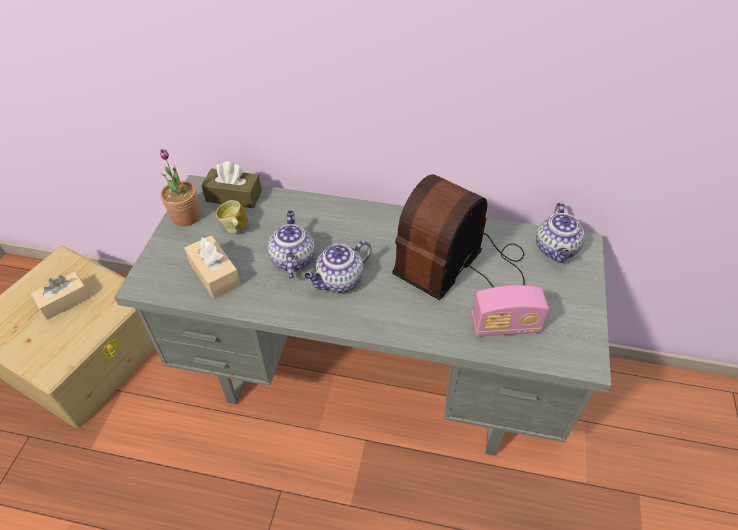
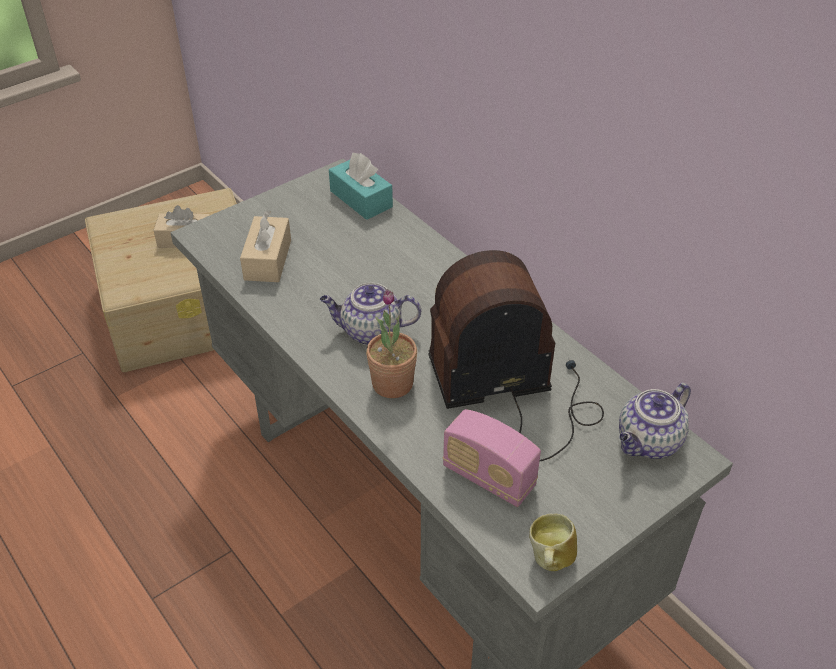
camera: 40 degrees right, 5 degrees down
(186, 216) = (298, 195): potted plant -> potted plant (392, 384)
(234, 196) = (361, 199): brown tissue box -> turquoise tissue box
(235, 230) = (328, 230): mug -> mug (549, 561)
(292, 259) = (349, 286): teapot -> none

